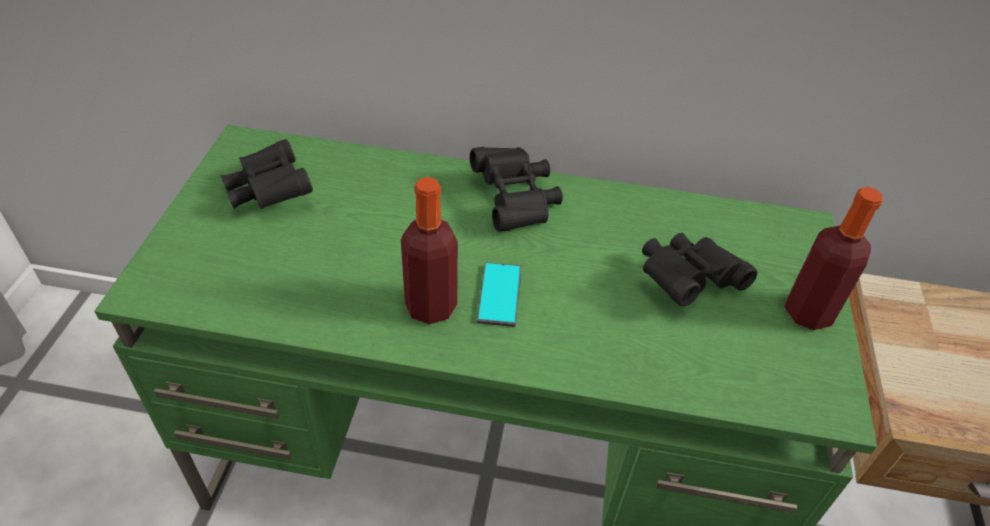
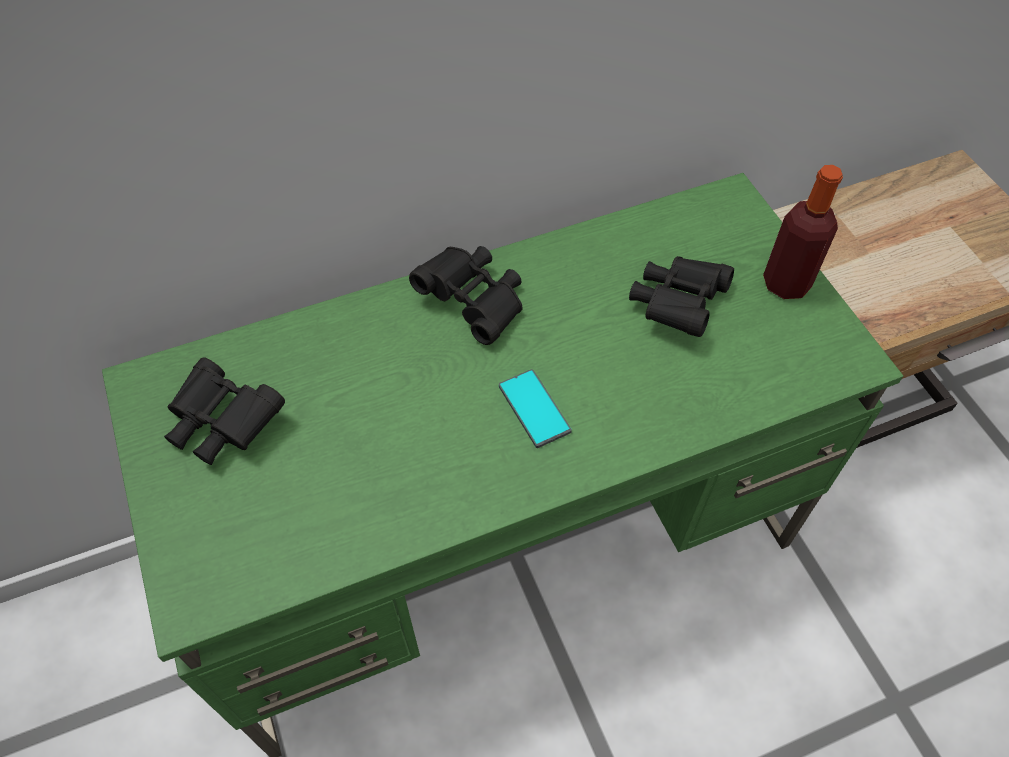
camera: 30 degrees left, 10 degrees up
(431, 307) = (484, 456): bottle -> none

